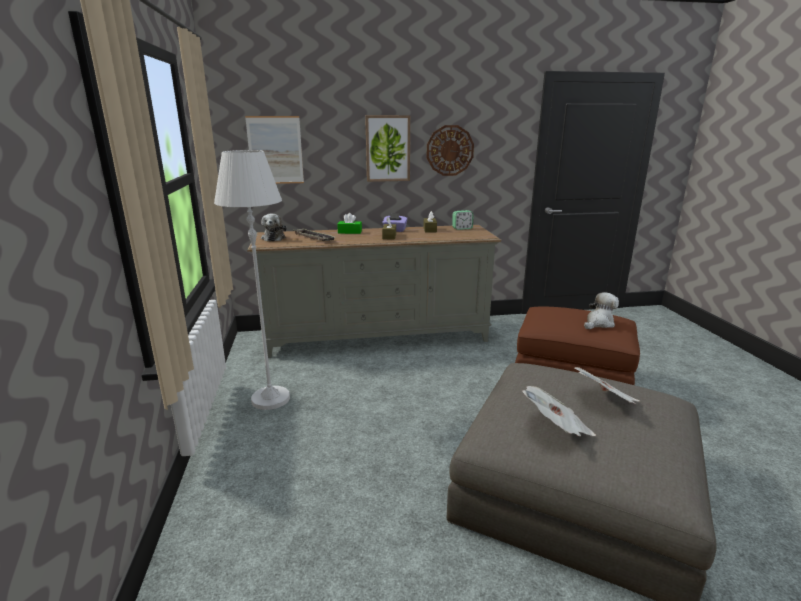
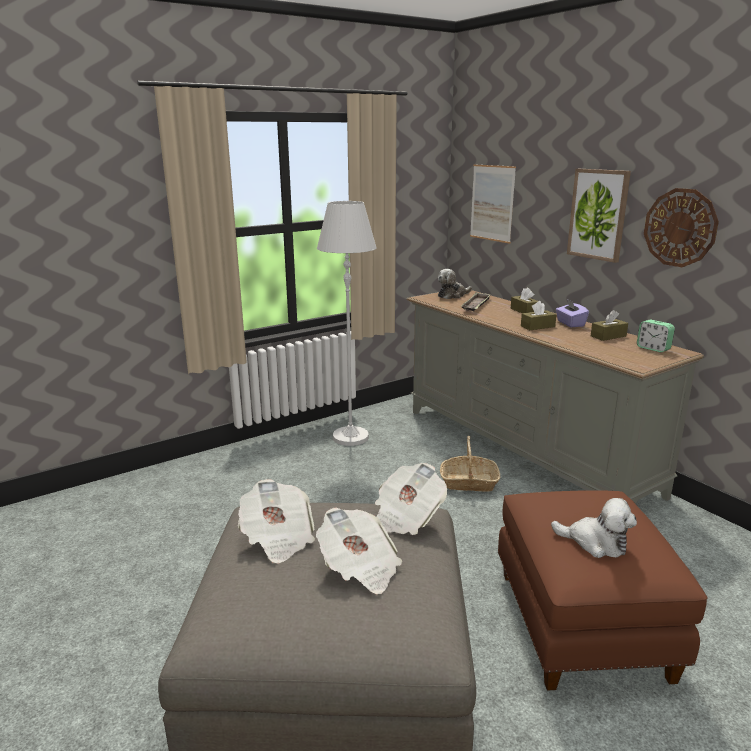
camera: 65 degrees right, 0 degrees up
(349, 232) = (524, 311): green tissue box -> brown tissue box
(400, 369) = (469, 482): none -> basket
(542, 369) = (406, 517): none -> newspaper

